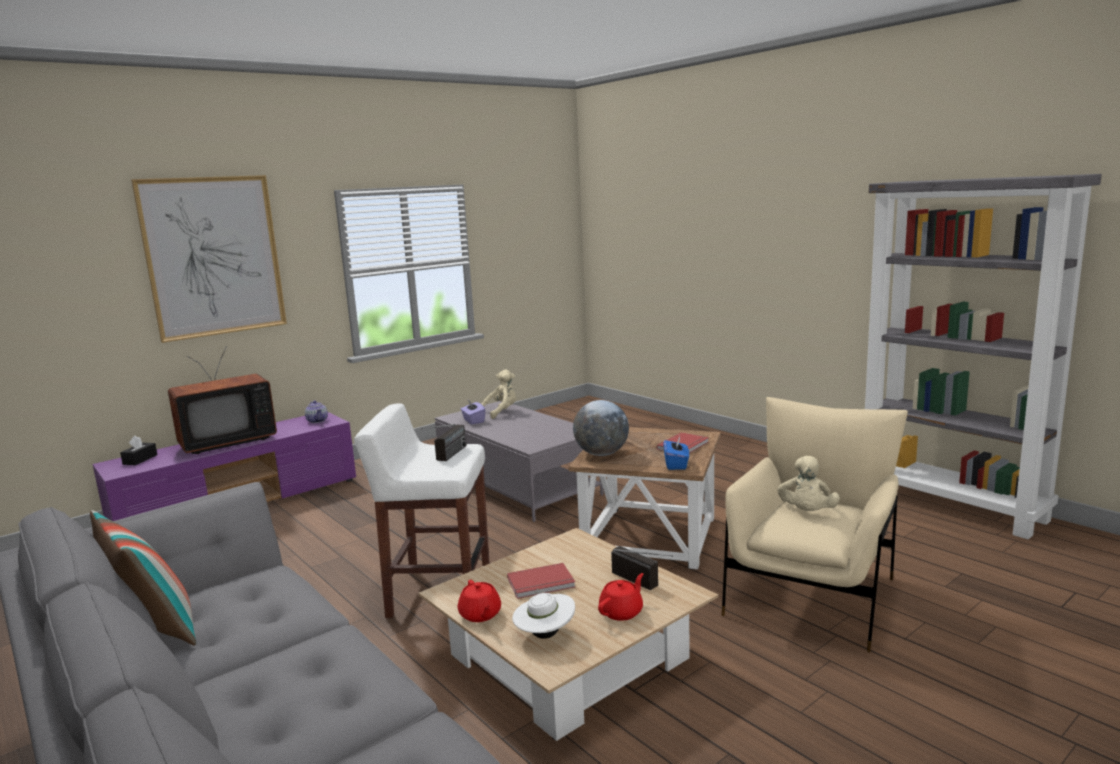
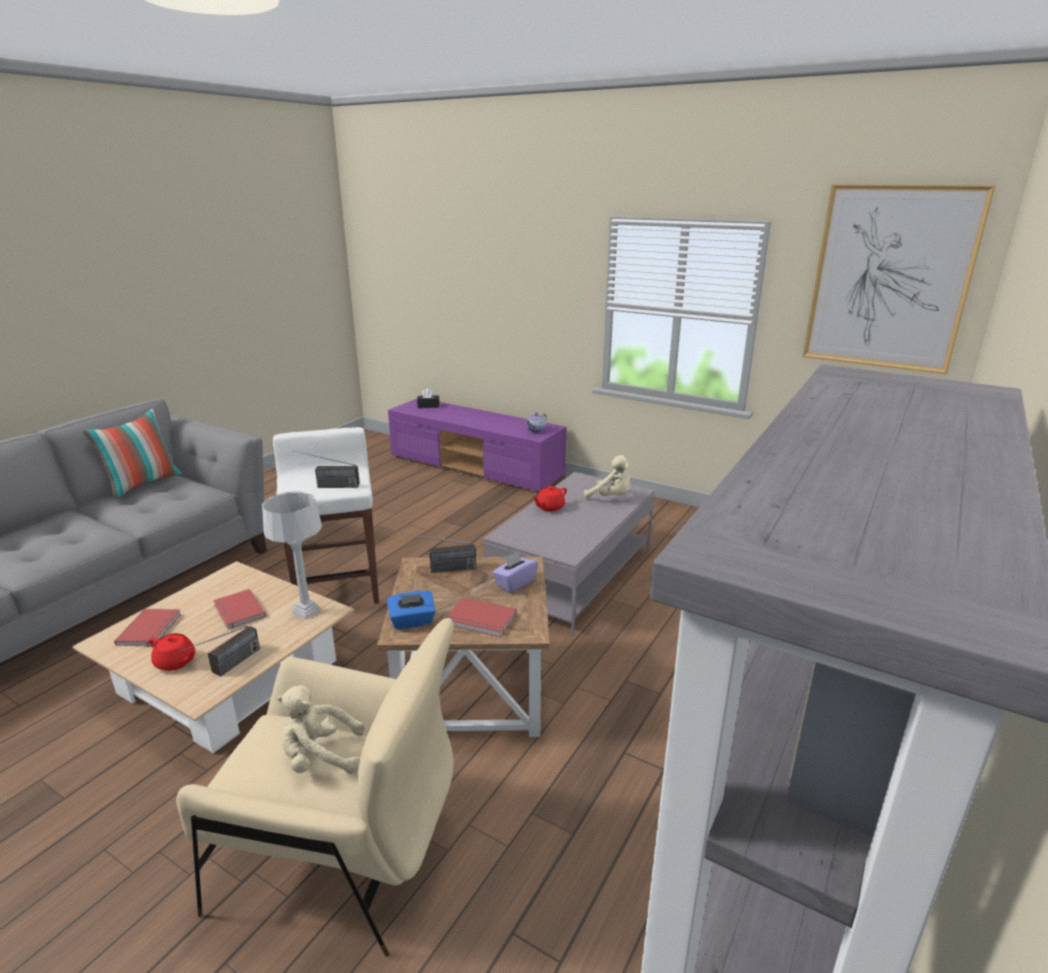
camera: 70 degrees right, 10 degrees up
(213, 256) = (503, 266): picture -> picture (889, 278)
(226, 442) = (472, 417): television -> none
(473, 421) = (573, 491): purple tissue box -> purple tissue box (514, 583)
(480, 615) = (192, 594): red teapot -> red teapot (549, 507)
(545, 634) = (151, 629): white hat -> red book
(567, 548) = (306, 611): none -> grey table lamp
(601, 454) = (441, 569): globe -> radio

